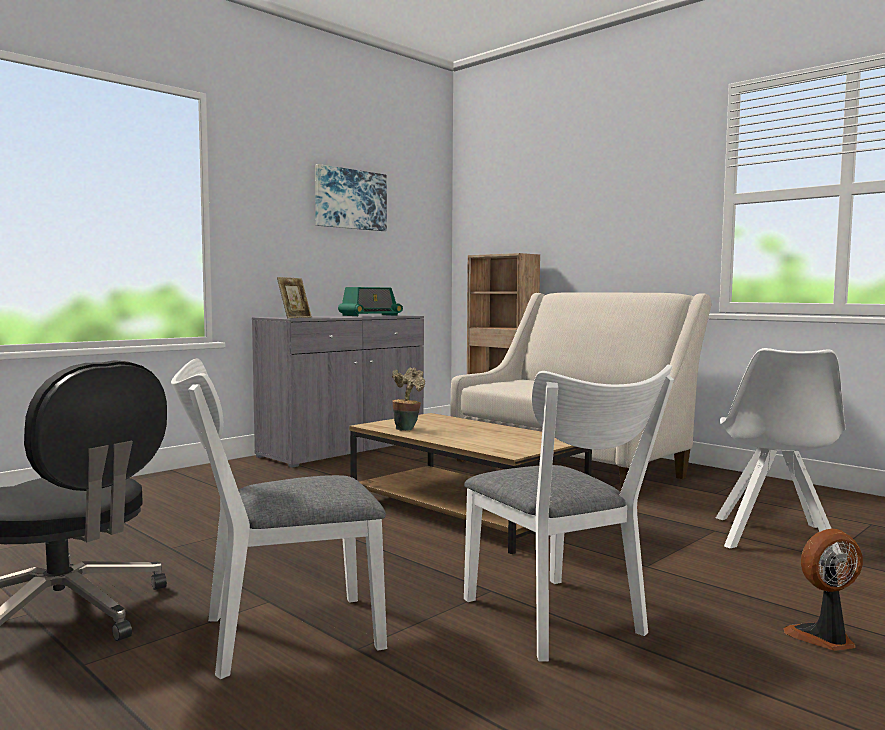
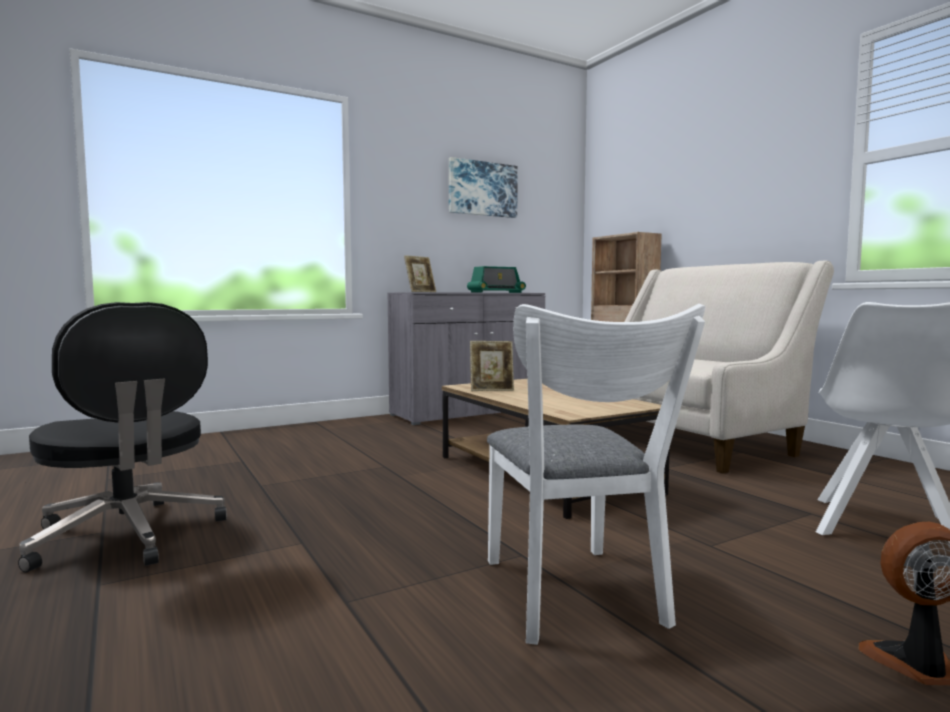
camera: 15 degrees right, 0 degrees up
(278, 635) = (283, 578): white chair -> none
(407, 428) = (491, 389): potted plant -> picture frame

